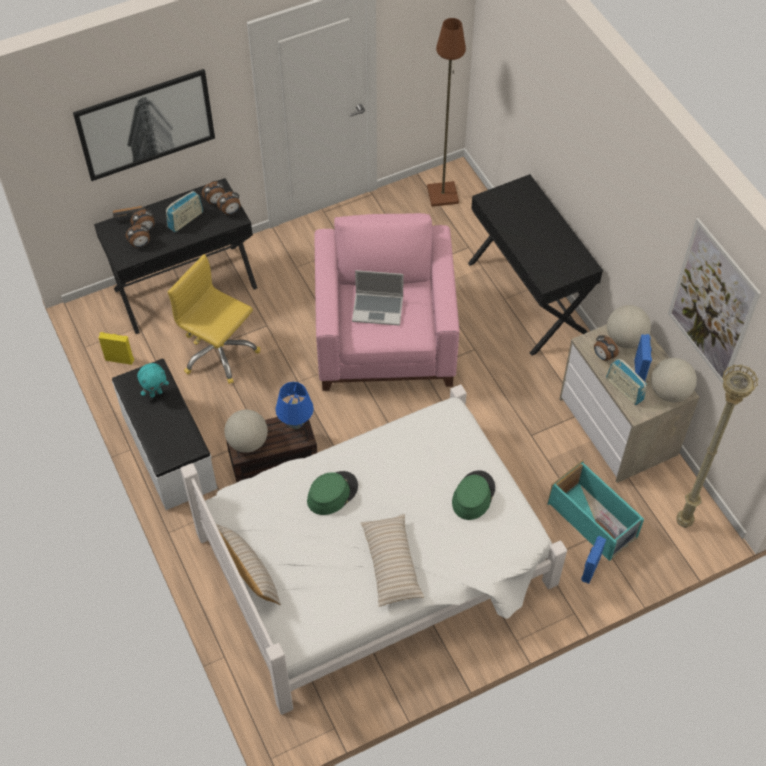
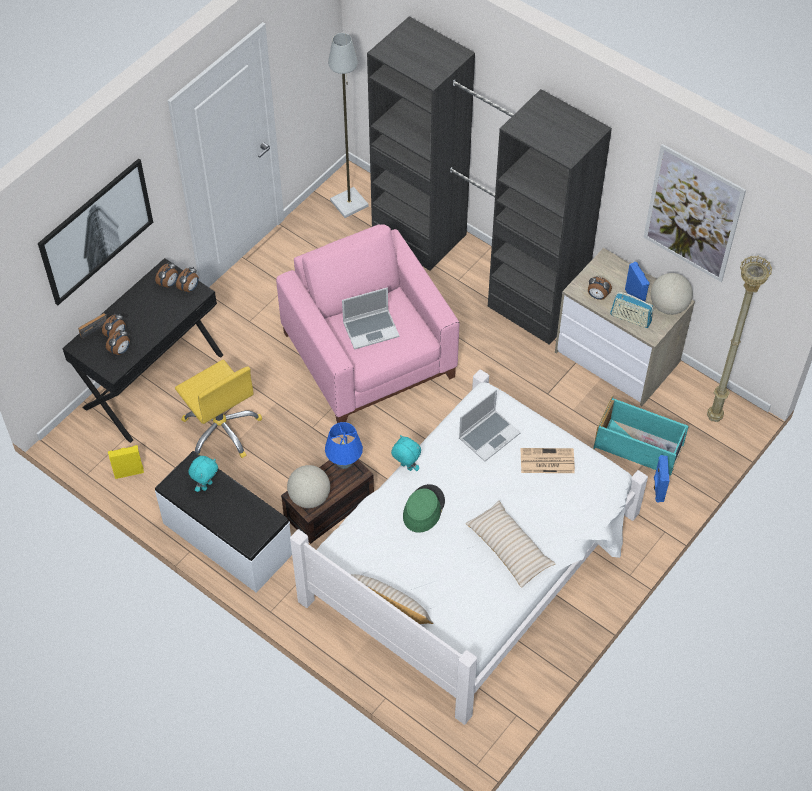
camera: 25 degrees left, 0 degrees up
(185, 220) = (150, 312): radio -> none
(219, 353) = (222, 429): yellow office chair -> yellow office chair turned 135 degrees counterclockwise
(339, 448) = (406, 467): none -> turquoise plush toy
(432, 449) = (489, 435): none -> laptop
(443, 194) = (349, 203): brown floor lamp -> grey floor lamp
(473, 495) = (546, 461): green hat -> newspaper
(527, 296) = (477, 270): black desk -> black wardrobe
(625, 339) = (607, 274): globe -> none

